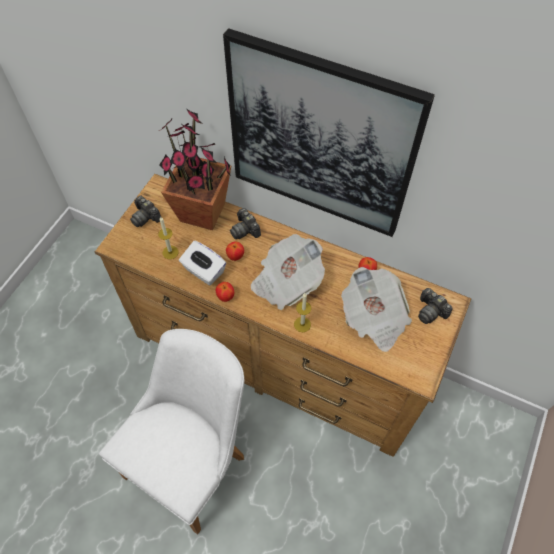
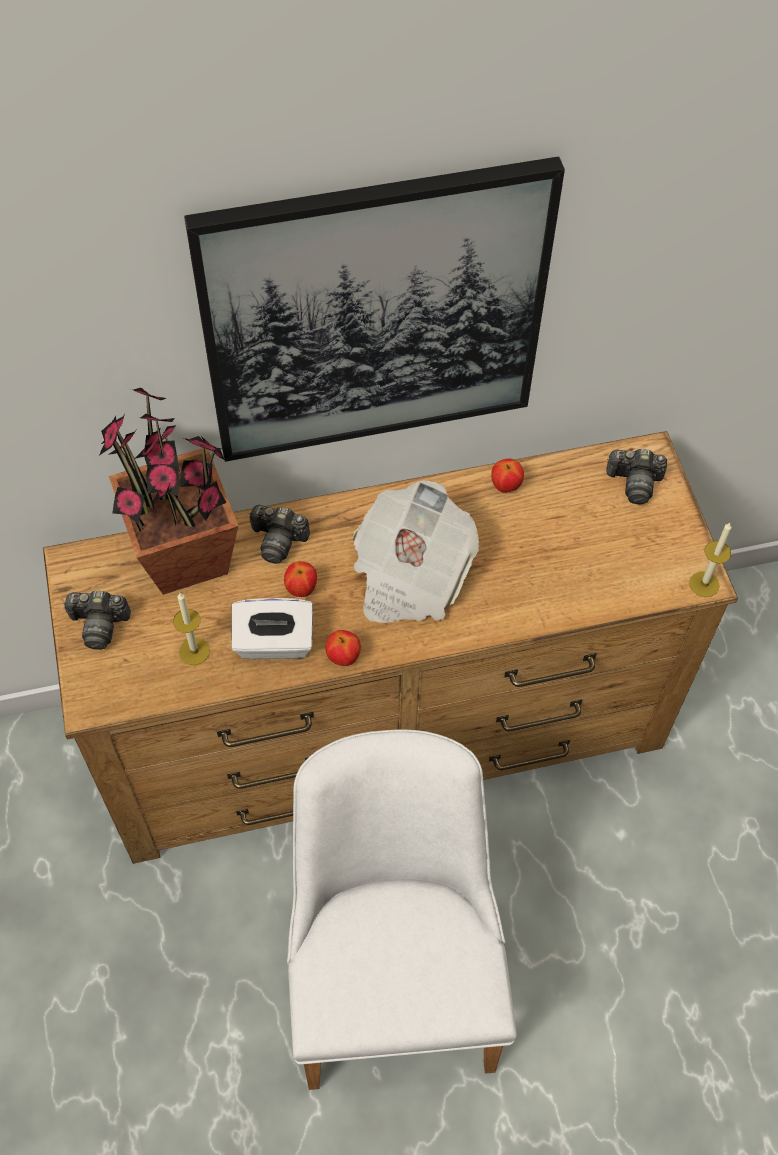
camera: 40 degrees left, 0 degrees up
(302, 324) = (487, 618): candle -> candle (704, 584)
(374, 318) = (572, 542): newspaper -> none

